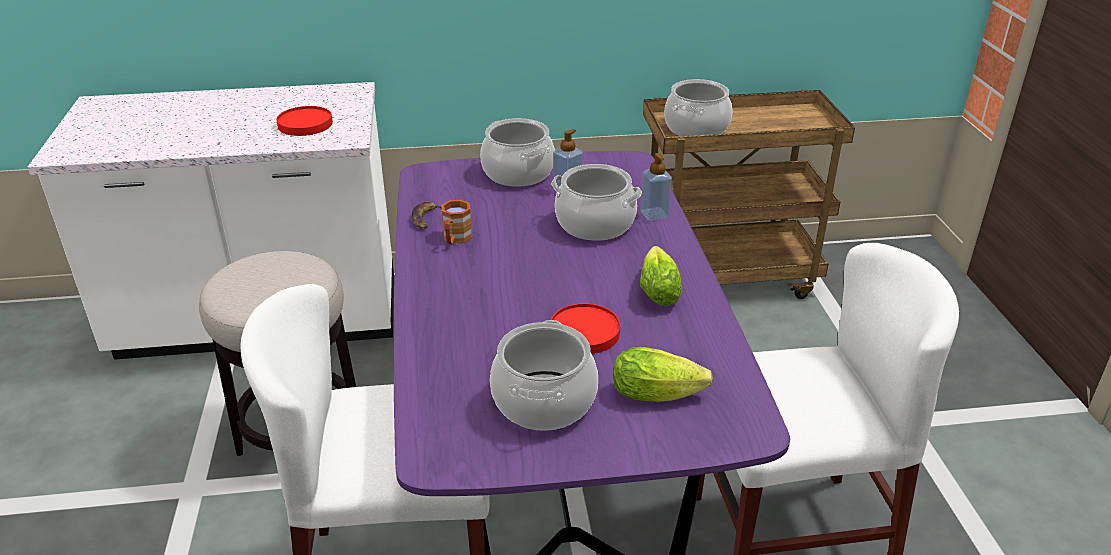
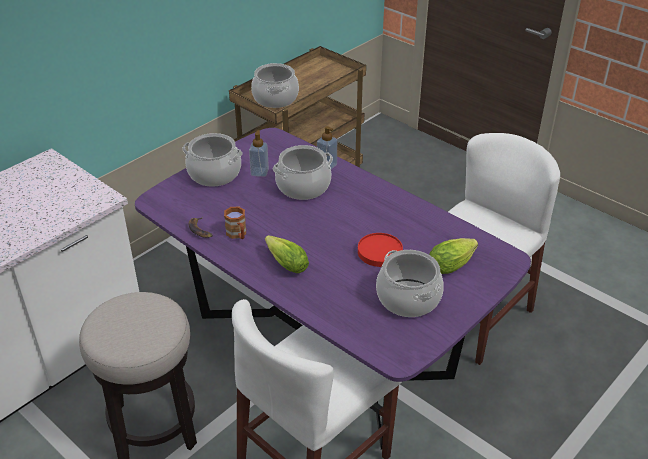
camera: 40 degrees left, 5 degrees up
(305, 124) = (53, 201): red plate -> none
(658, 289) = (384, 209): lettuce -> lettuce (285, 262)

